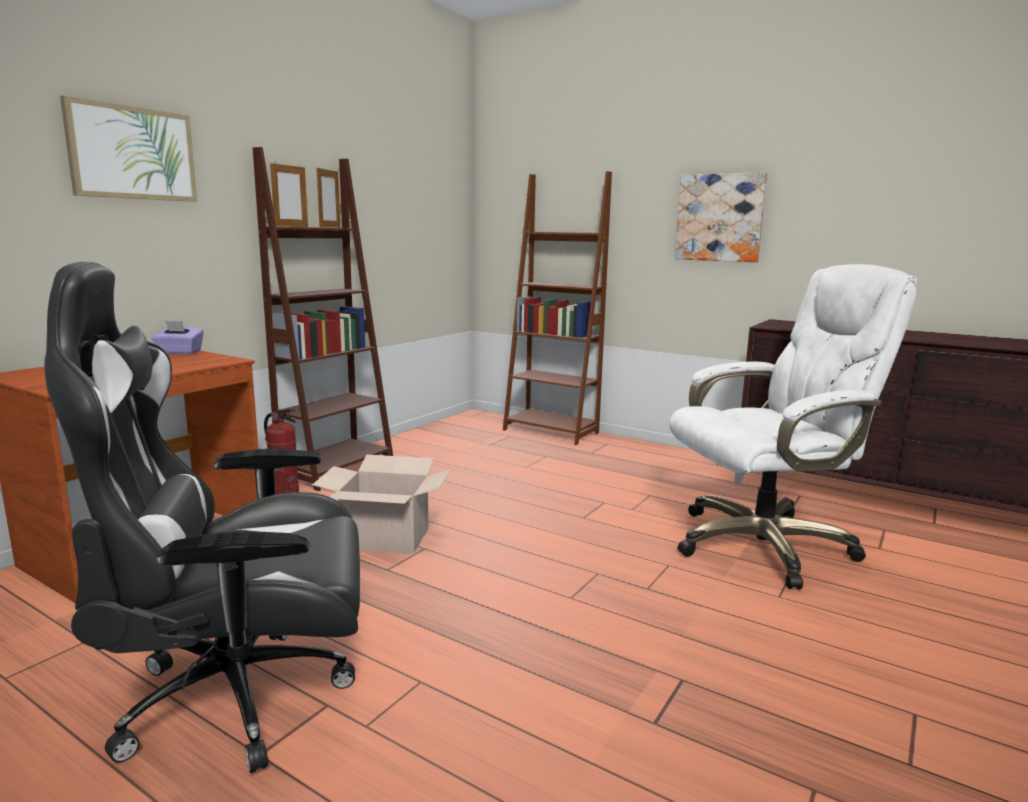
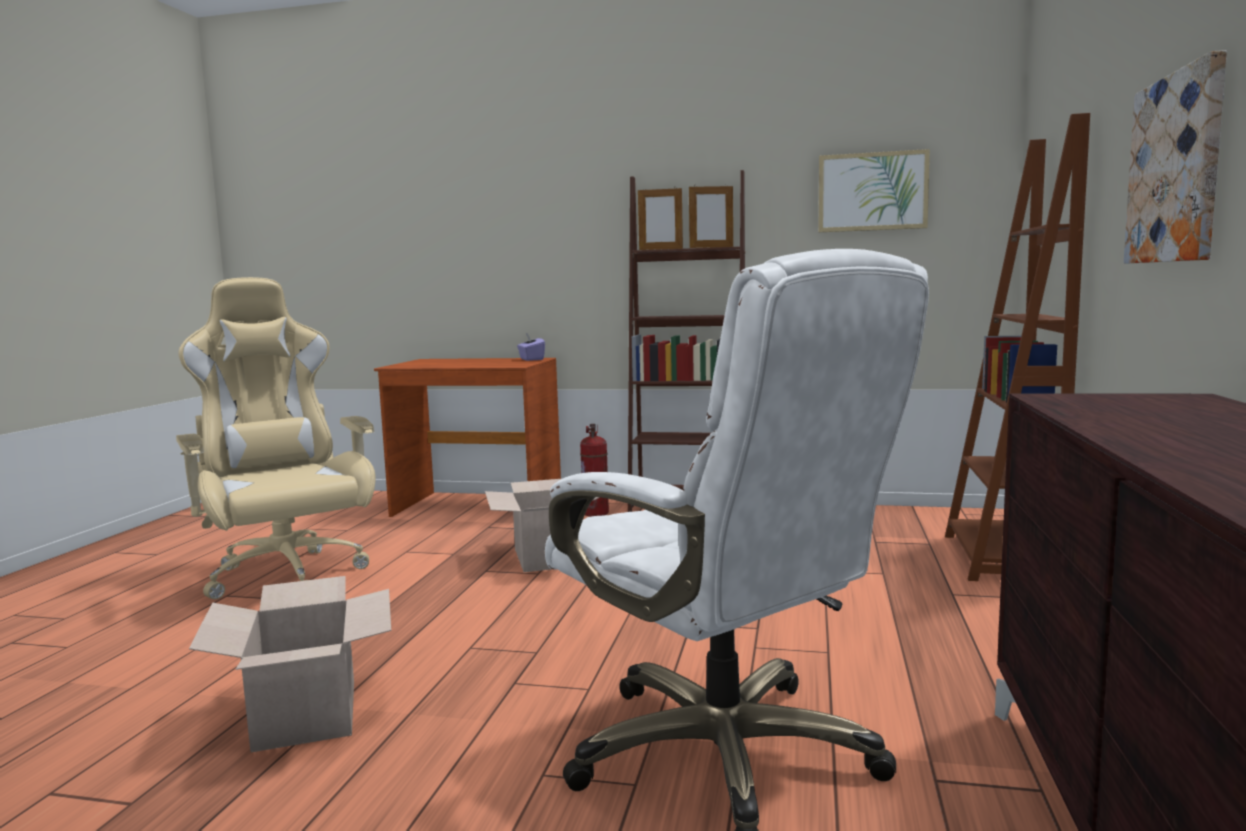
camera: 70 degrees right, 5 degrees down
(132, 153) = (528, 200): picture -> picture (872, 192)
(251, 695) = (289, 578): black office chair -> beige office chair
(668, 687) = (305, 714): none -> cardboard box

